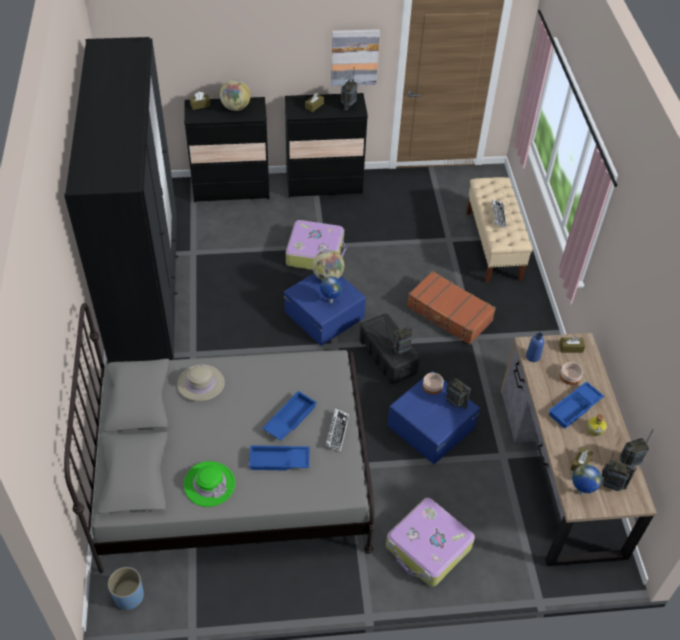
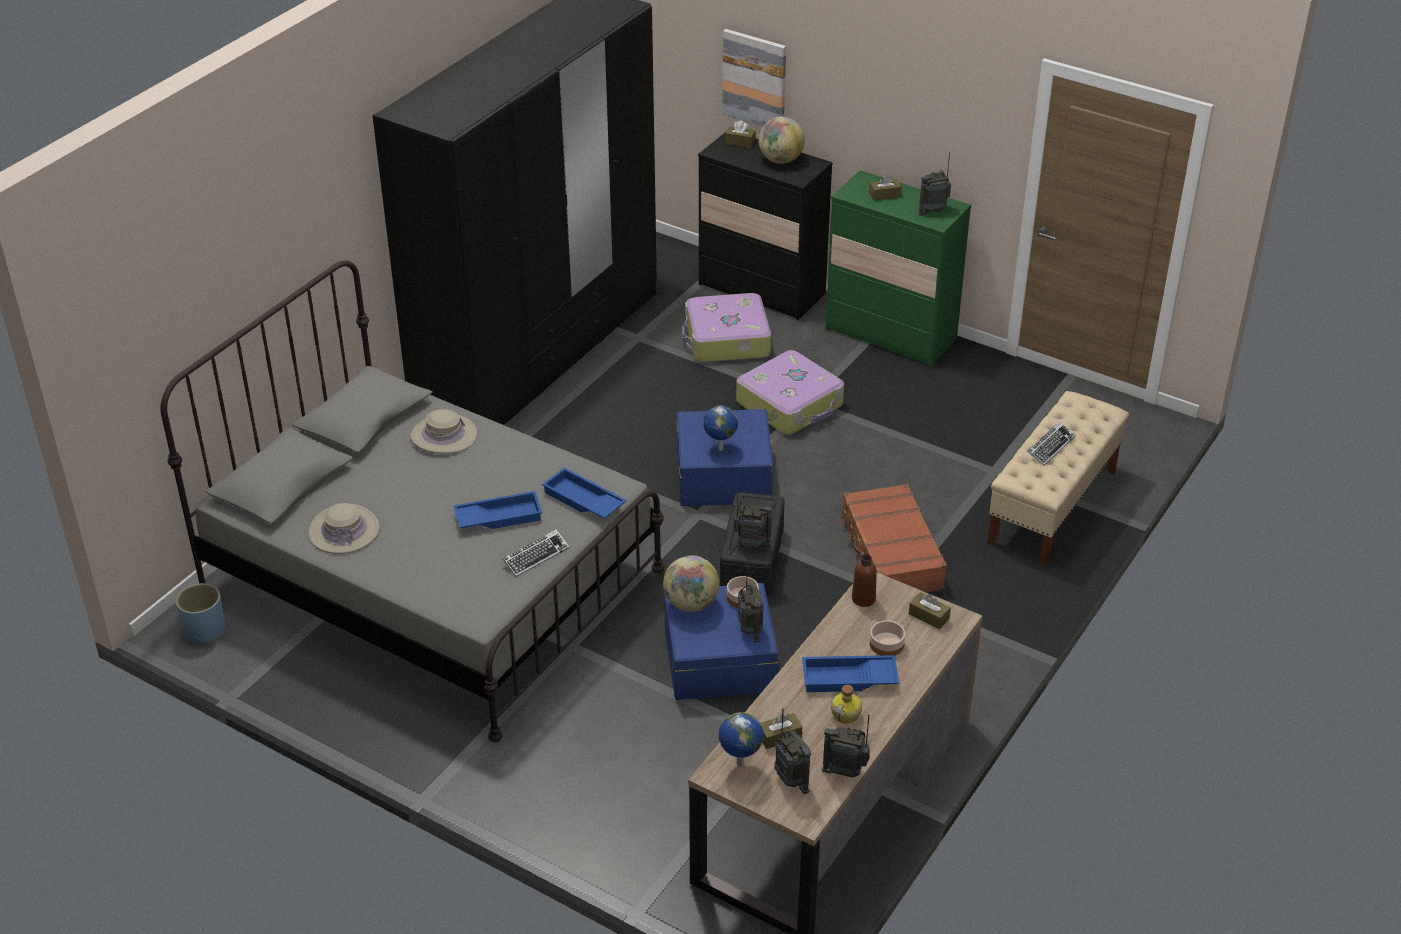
camera: 40 degrees right, 10 degrees down
(209, 484) = (344, 531): green hat -> beige hat
(279, 461) = (439, 549): blue tray -> blue tray (583, 501)
(324, 185) = (890, 334): black dresser -> green dresser
(328, 276) = (748, 421): globe -> globe (691, 604)
(354, 57) = (964, 142): picture -> picture (755, 79)
(428, 548) = (566, 778): suitcase -> suitcase (726, 340)
(533, 356) = (863, 599): blue bottle -> brown bottle

